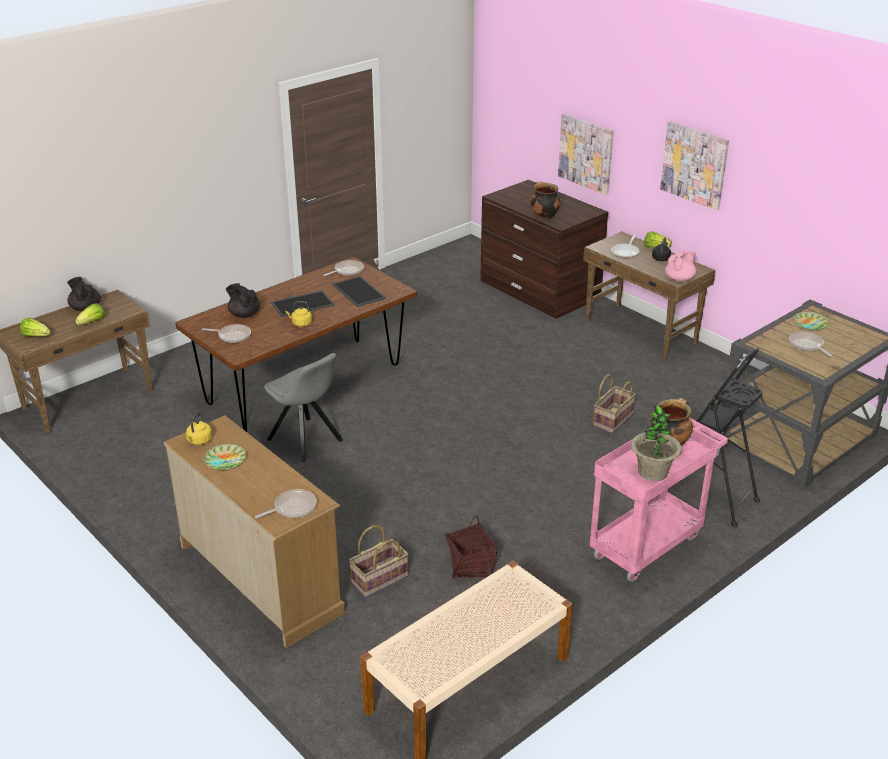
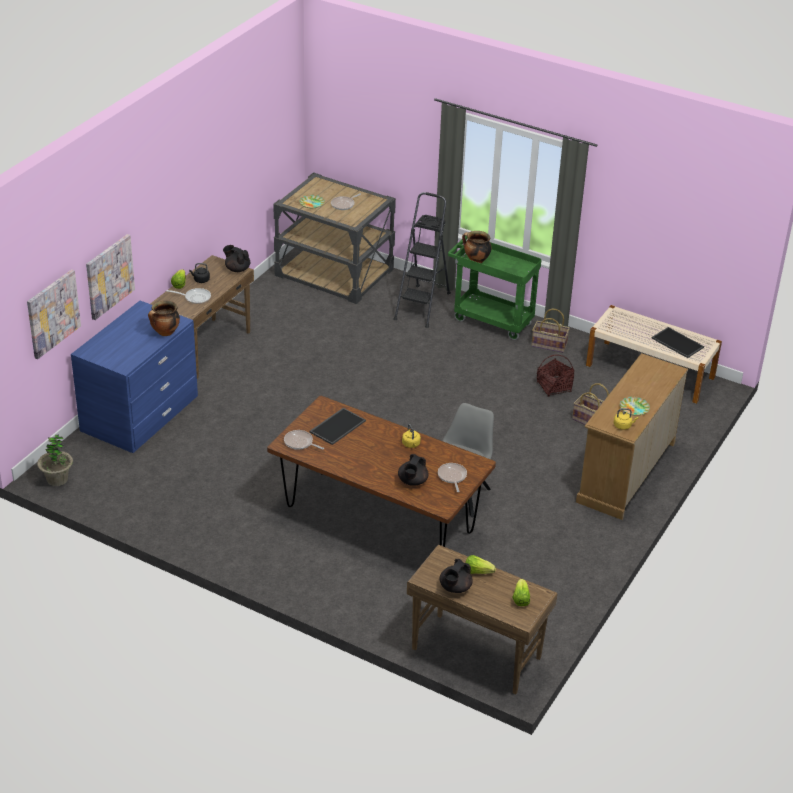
camera: 110 degrees left, 5 degrees up
(293, 508) = (658, 368): frying pan -> none
(302, 303) = (375, 453): tray -> tray (676, 343)
(539, 289) = (140, 413): brown dresser -> blue dresser
(612, 420) = (351, 349): basket -> basket (549, 345)
(649, 546) = (489, 322): pink cart -> green cart
(652, 472) = (510, 263): potted plant -> potted plant (57, 479)
(679, 279) = (237, 269): pink teapot -> black teapot
(694, 165) = (185, 197): picture -> picture (53, 313)

